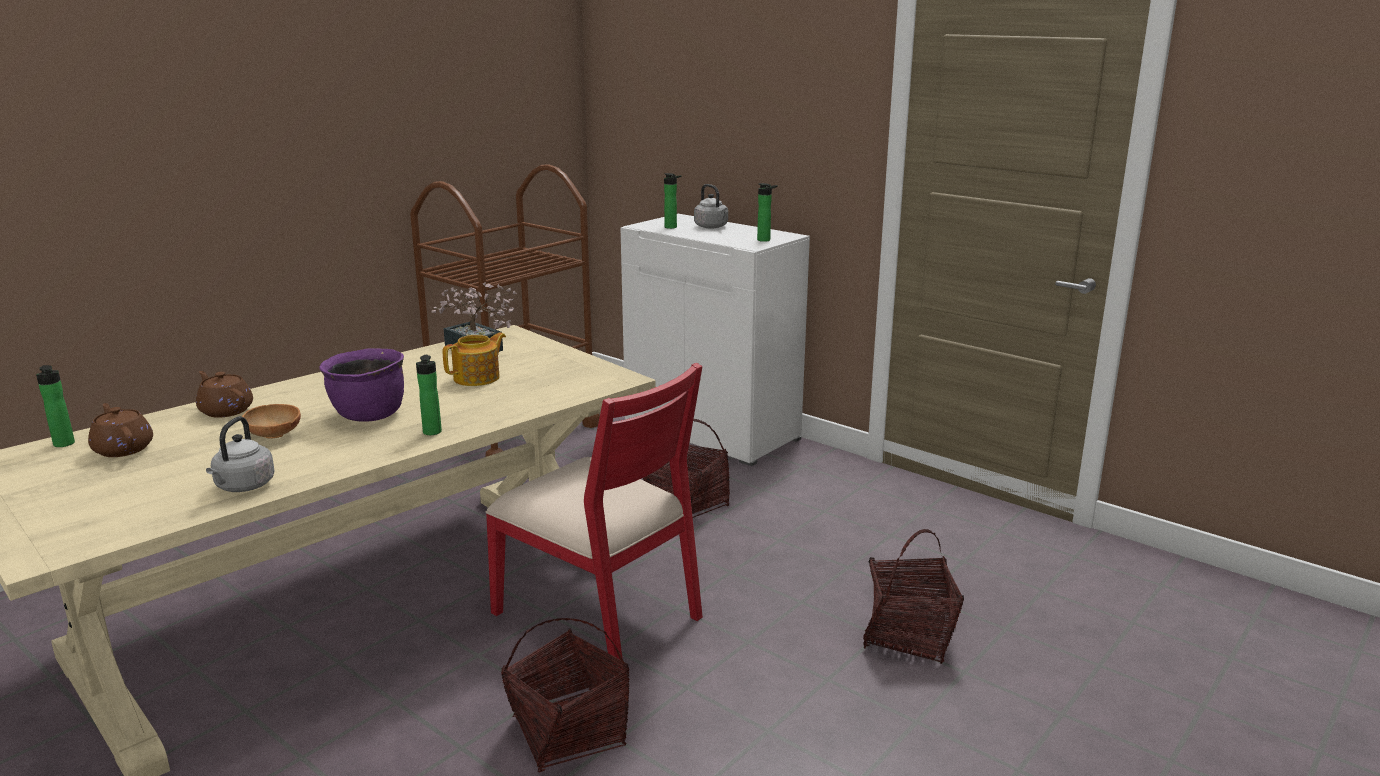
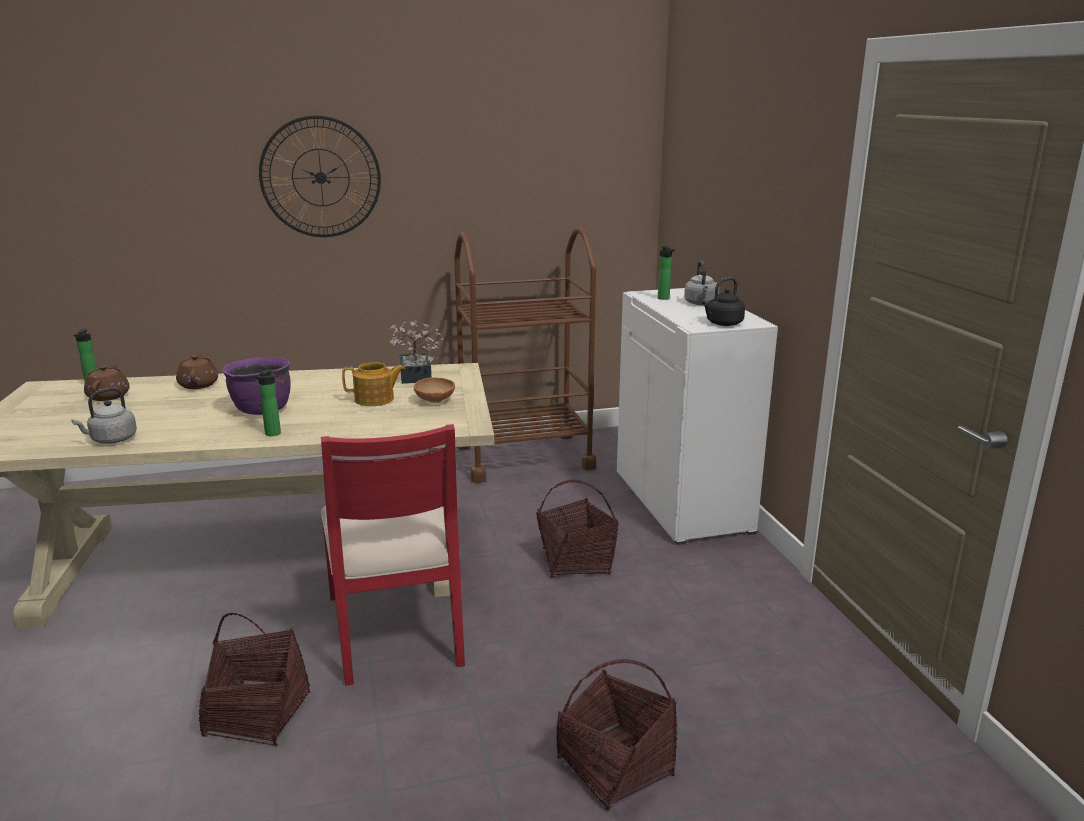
camera: 35 degrees right, 0 degrees up
(248, 129) = (320, 177): none -> wall clock
(274, 436) = (188, 410): brown bowl -> brown bowl (434, 401)
(765, 240) = (722, 324): bottle -> black kettle

